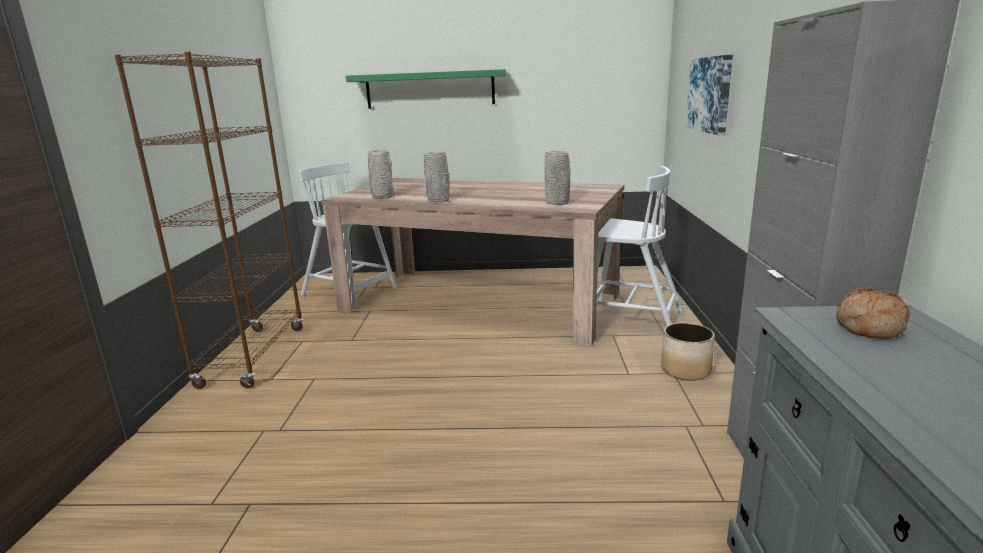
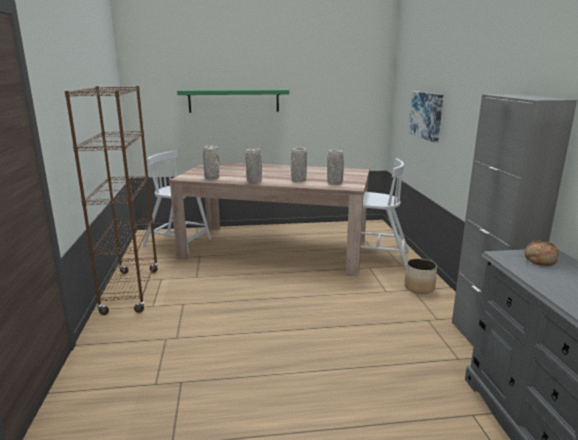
camera: 10 degrees left, 0 degrees up
(504, 199) = (298, 180): none -> grey vase

